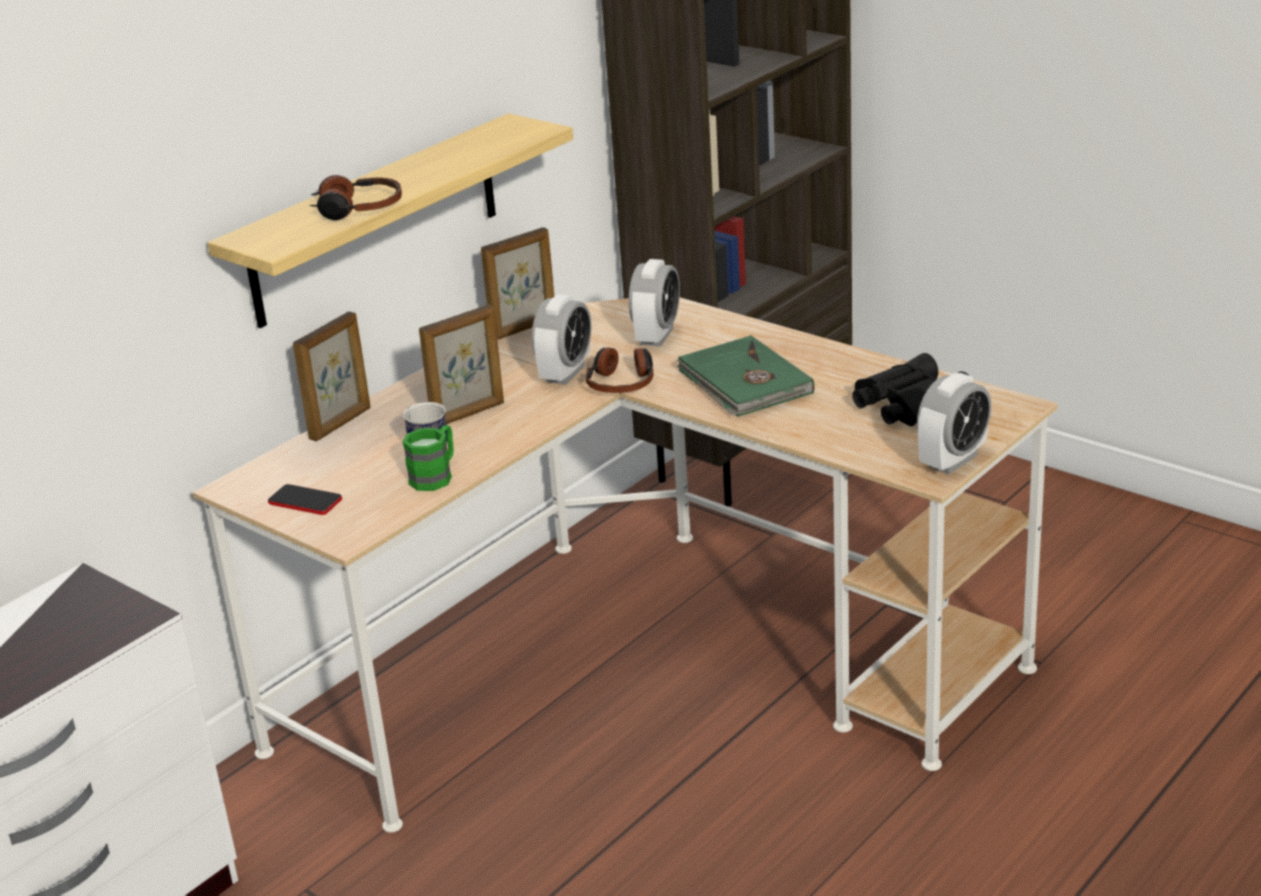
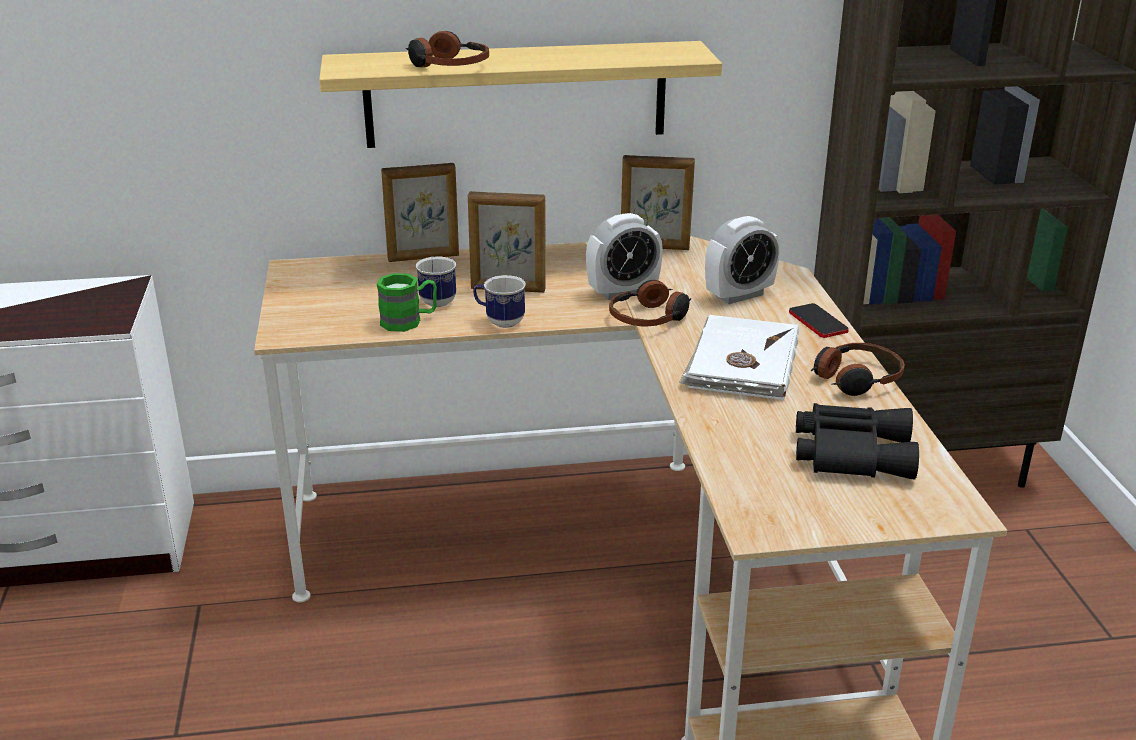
camera: 40 degrees right, 0 degrees up
(305, 501) = (309, 297): phone -> phone (818, 322)
(511, 440) = (499, 321): none -> mug
(743, 383) = (741, 363): green book -> white book
(834, 357) = (855, 379): none -> headphones
(952, 461) = (803, 526): alarm clock -> none

